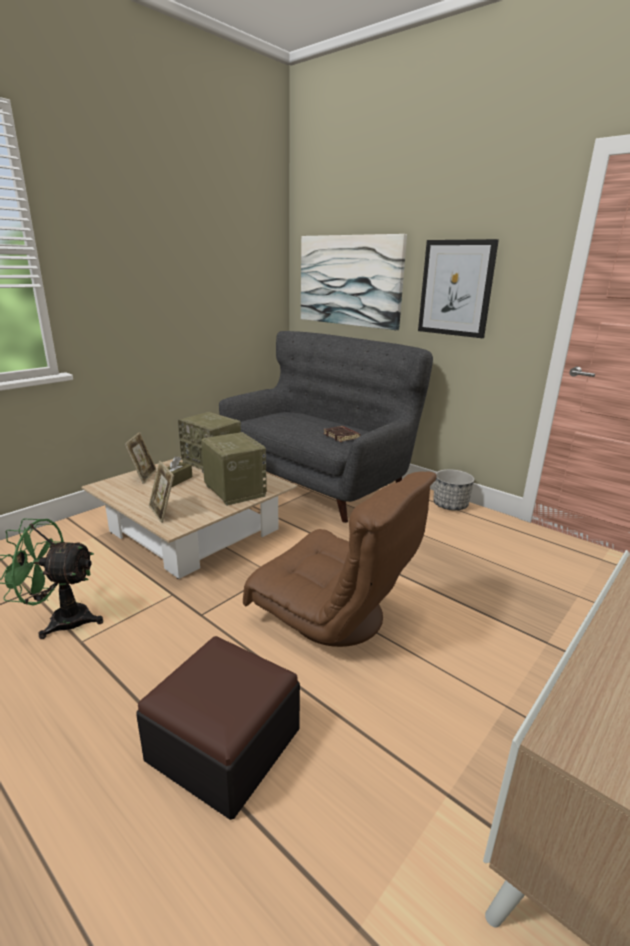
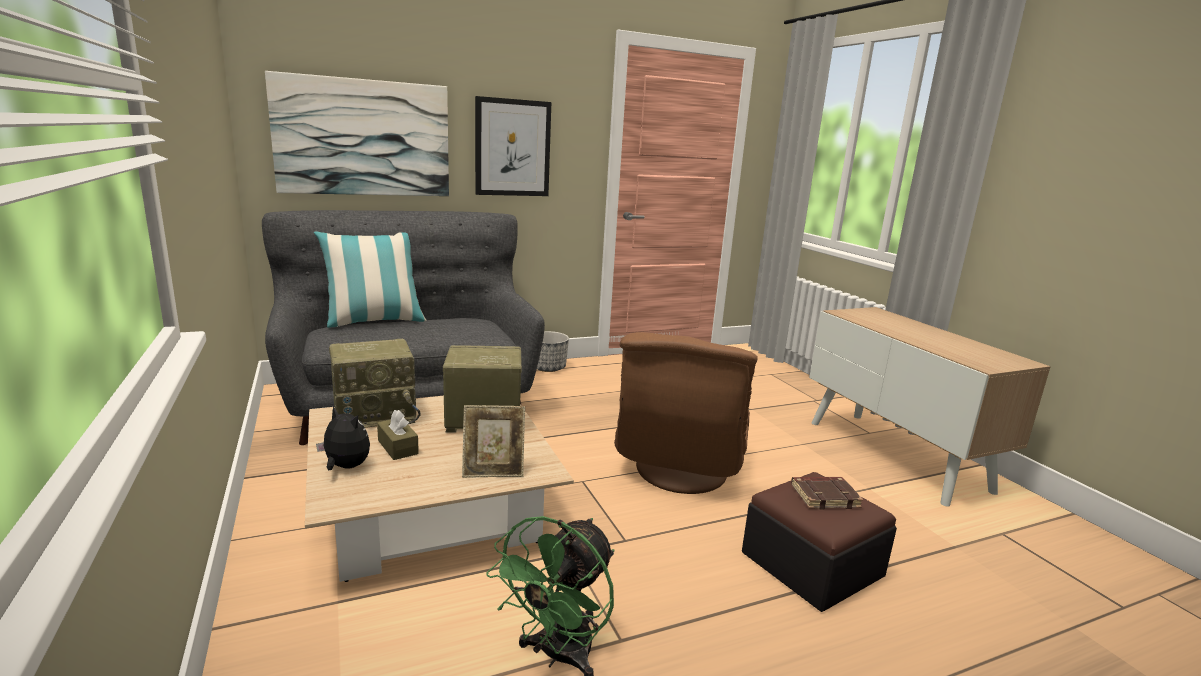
camera: 65 degrees left, 5 degrees down
(143, 476) = (345, 467): picture frame -> plush toy
(317, 417) = (374, 321): none -> pillow
(334, 618) = (678, 471): brown armchair -> brown armchair turned 135 degrees clockwise
(342, 436) = (467, 327): brown book -> brown book (825, 496)

